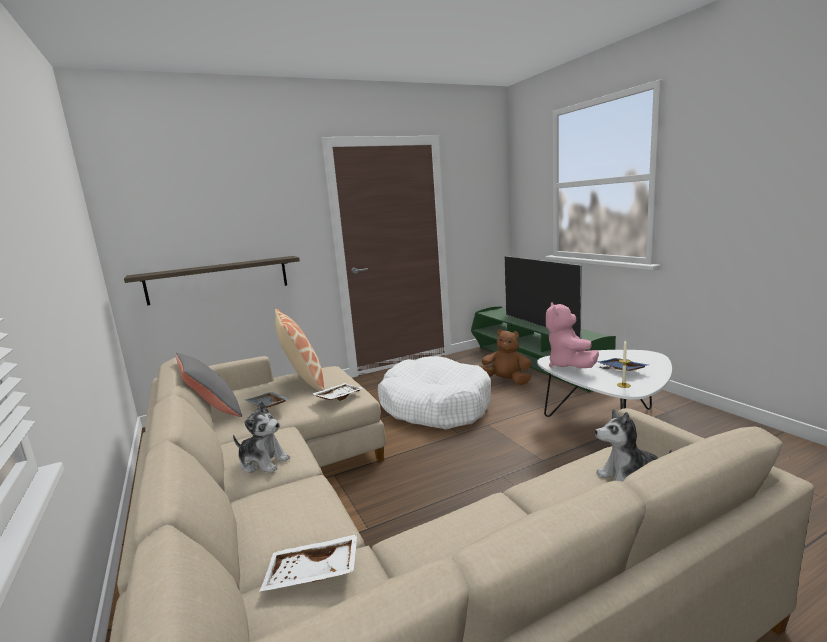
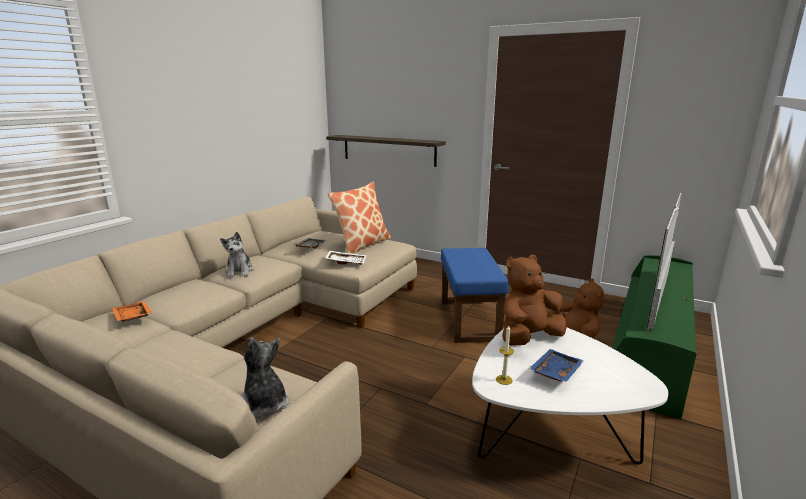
camera: 55 degrees right, 5 degrees up
(213, 411) = (296, 238): grey pillow -> none
(312, 574) = (131, 317): white tray -> orange tray
(435, 406) = (470, 320): white dog bed -> blue ottoman
(569, 366) = (528, 338): pink plush toy -> brown plush toy

